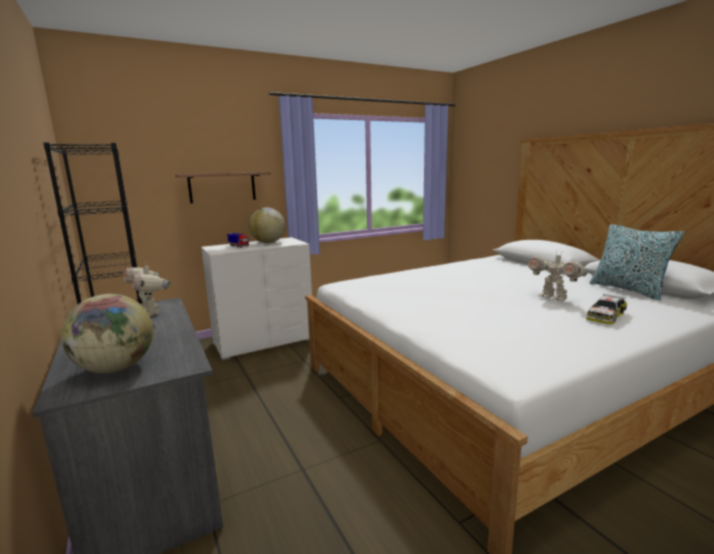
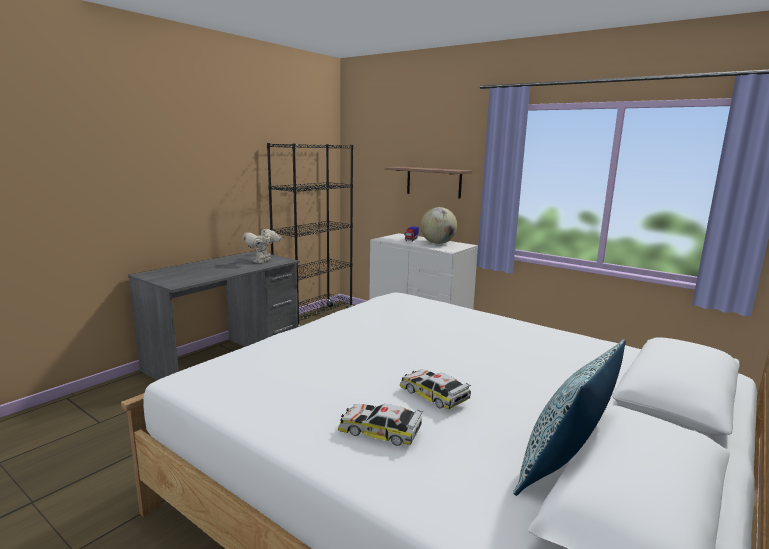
camera: 65 degrees right, 0 degrees up
(115, 368) = (173, 274): globe -> none
(553, 298) = (433, 395): toy robot -> toy car

